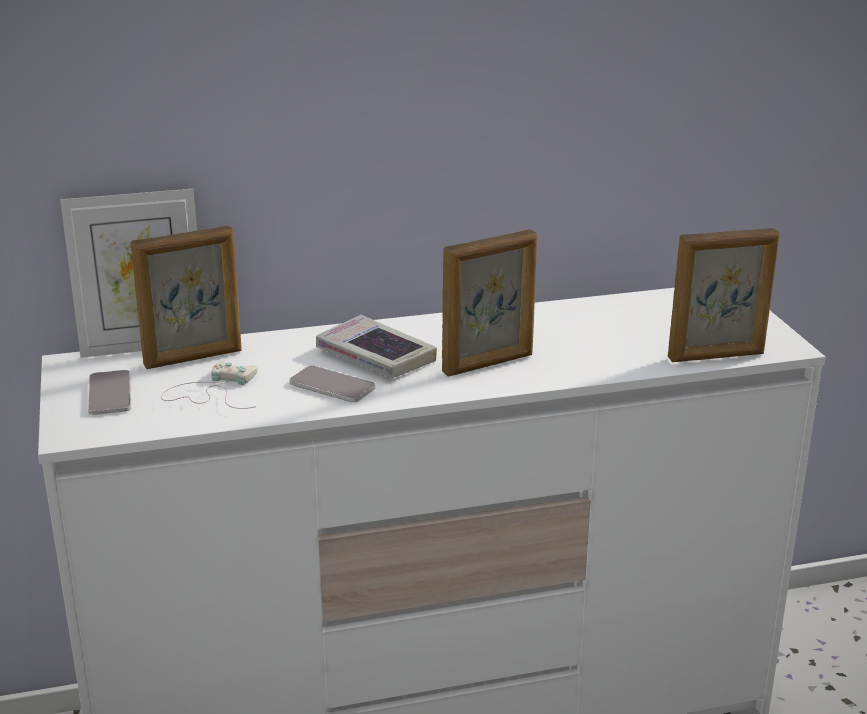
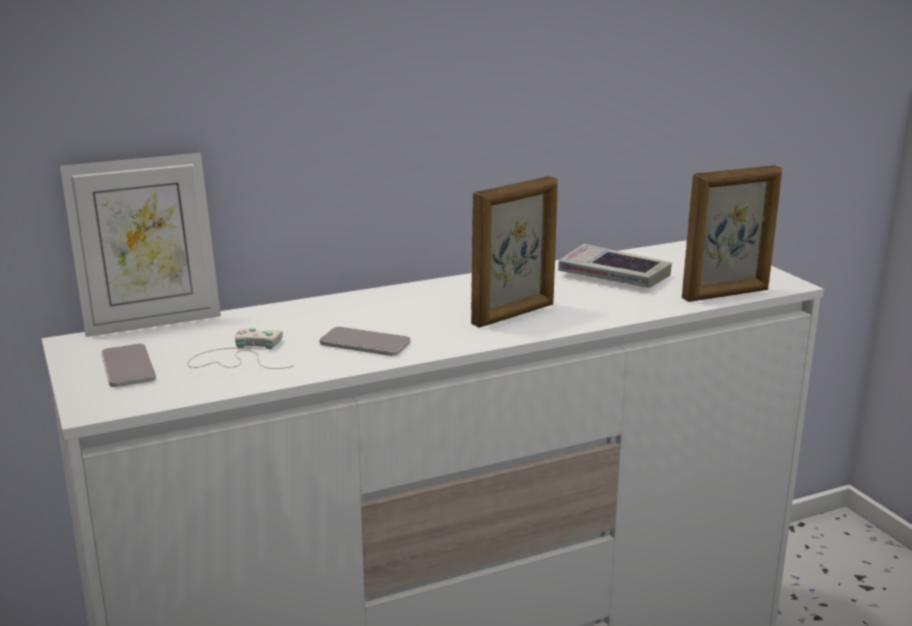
camera: 10 degrees left, 5 degrees down
(194, 358) = (210, 329): picture frame -> none
(375, 356) = (398, 316): book -> book (613, 276)

